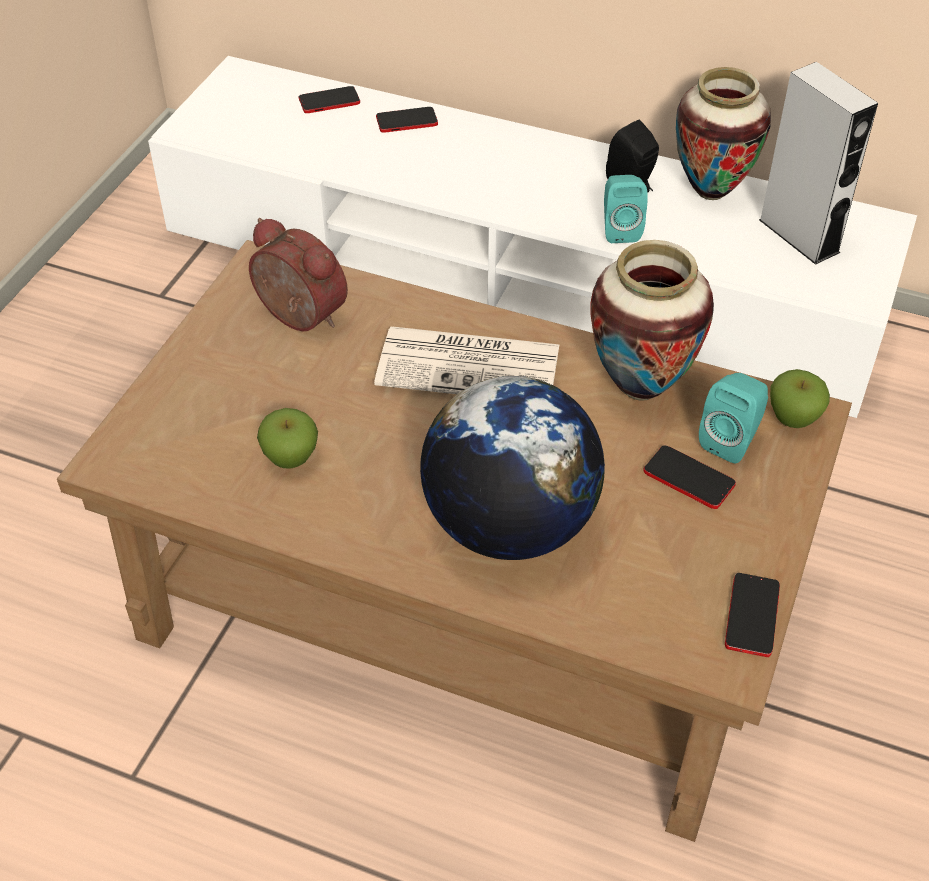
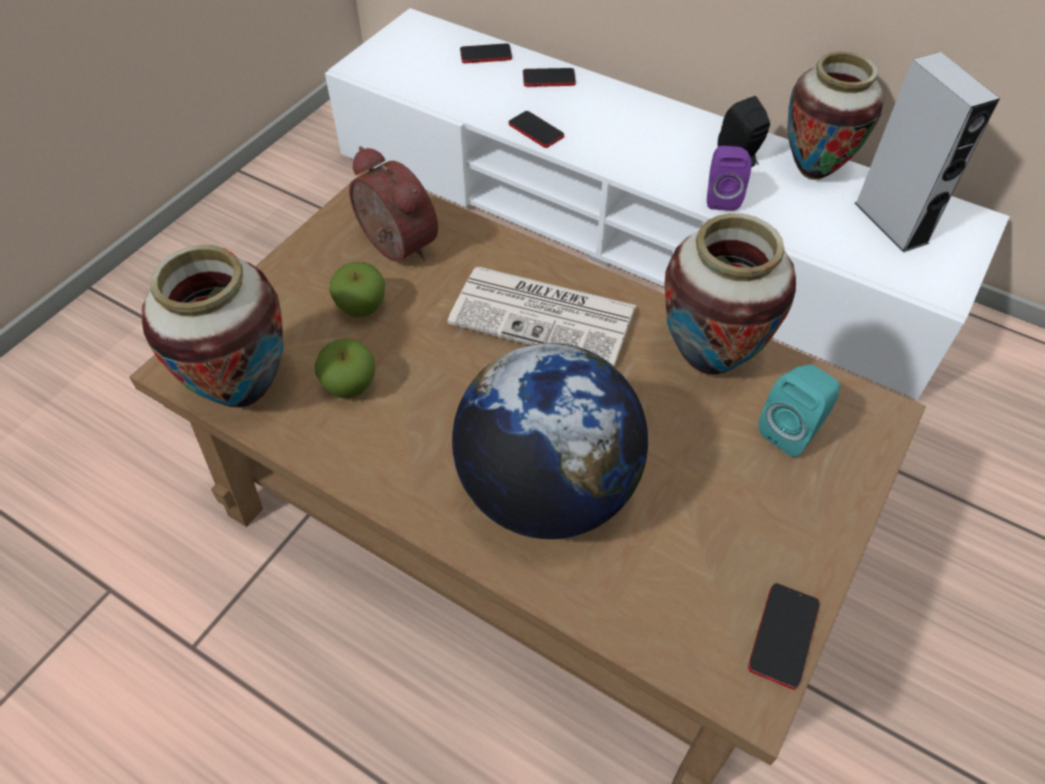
camera: 10 degrees right, 5 degrees up
(183, 478) = (245, 393): none -> vase
(619, 230) = (721, 197): turquoise speaker -> purple speaker
(689, 478) = (741, 466): phone -> phone (536, 130)
(793, 419) = (861, 415): apple -> apple (362, 308)

